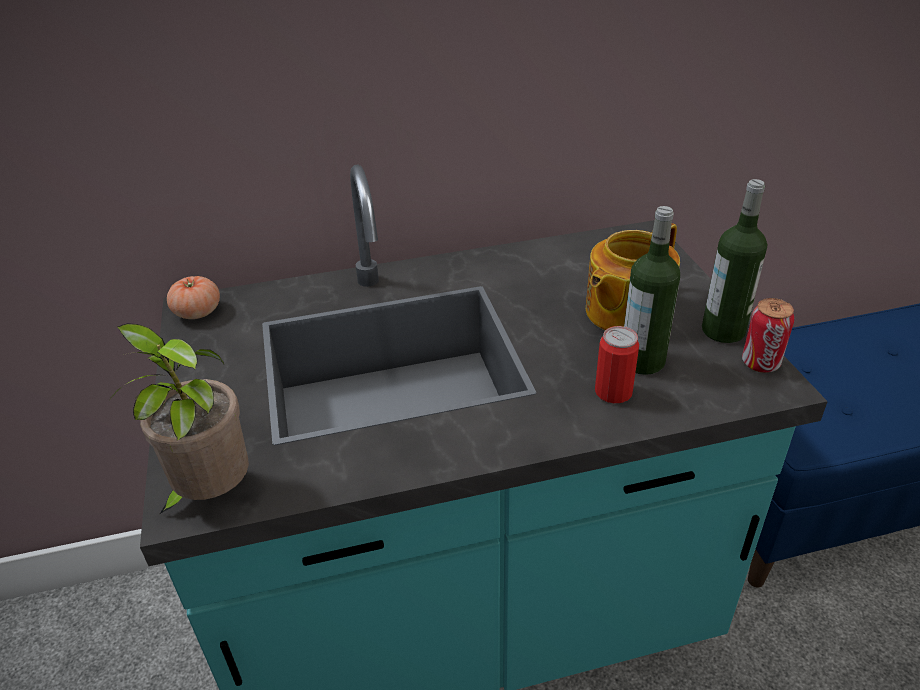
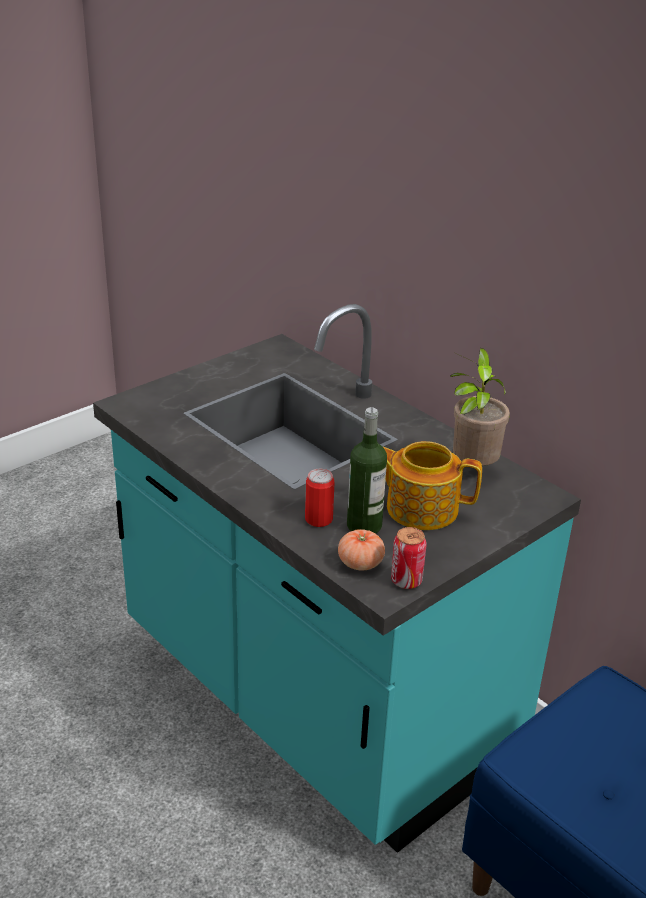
camera: 60 degrees right, 5 degrees down
(197, 312) = (276, 349): tomato -> tomato (360, 563)
(210, 495) = (135, 408): potted plant -> potted plant (471, 468)
(723, 331) = (435, 558): bottle -> none

